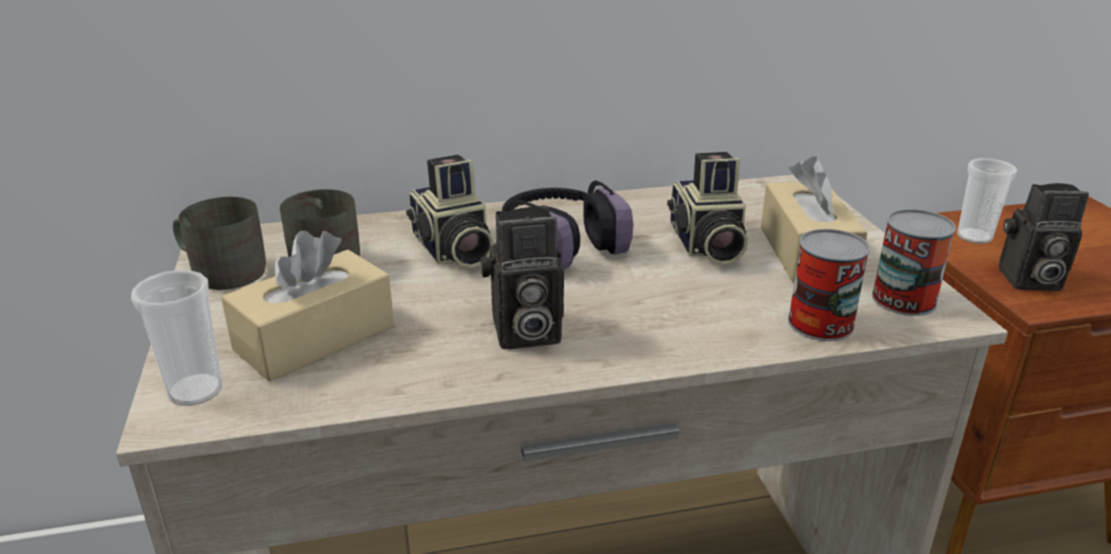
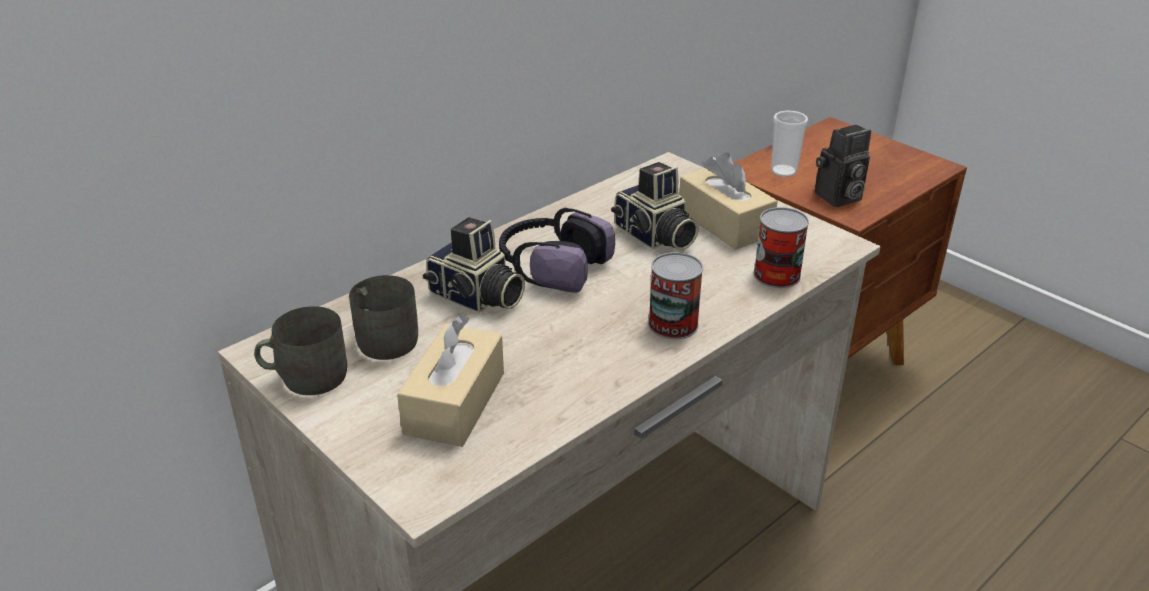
camera: 30 degrees left, 5 degrees up
(195, 391) = (414, 474): cup -> none
(523, 334) = (600, 347): camera -> none
(903, 299) = (809, 241): can -> can (673, 324)

